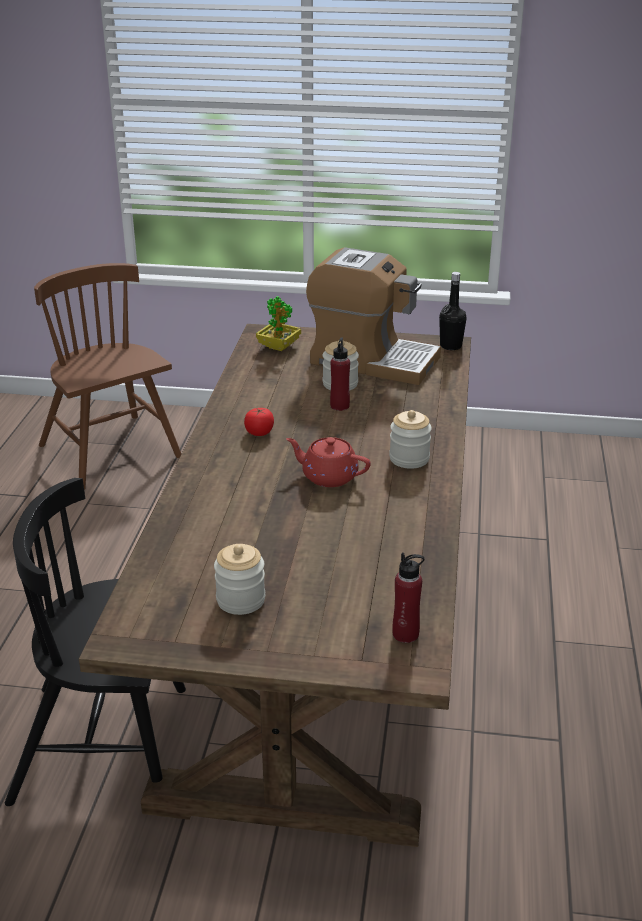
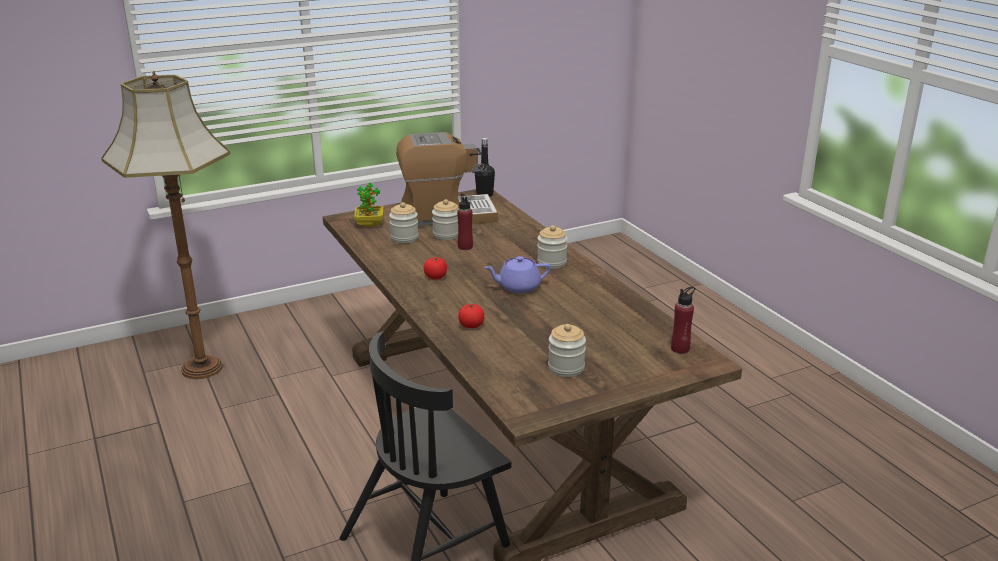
camera: 35 degrees left, 5 degrees down
(113, 454) = (200, 368): brown chair -> floor lamp
(215, 505) = (471, 326): none -> tomato
(291, 374) = (404, 238): none -> jar
(328, 476) = (518, 287): red teapot -> purple teapot

